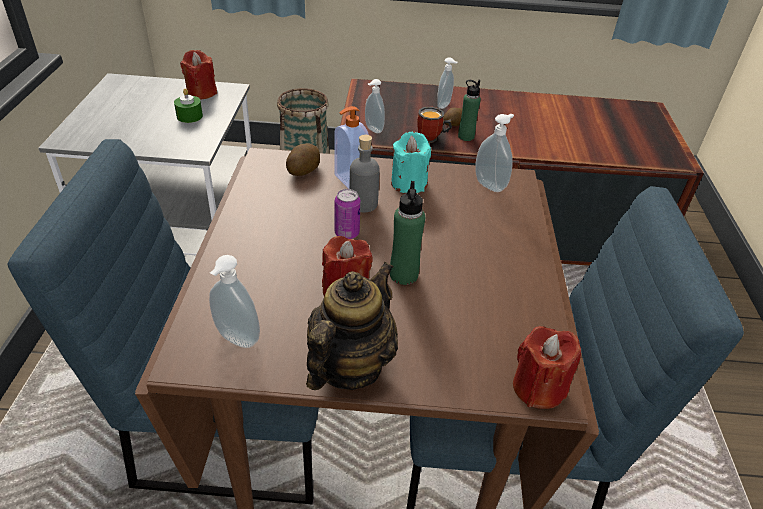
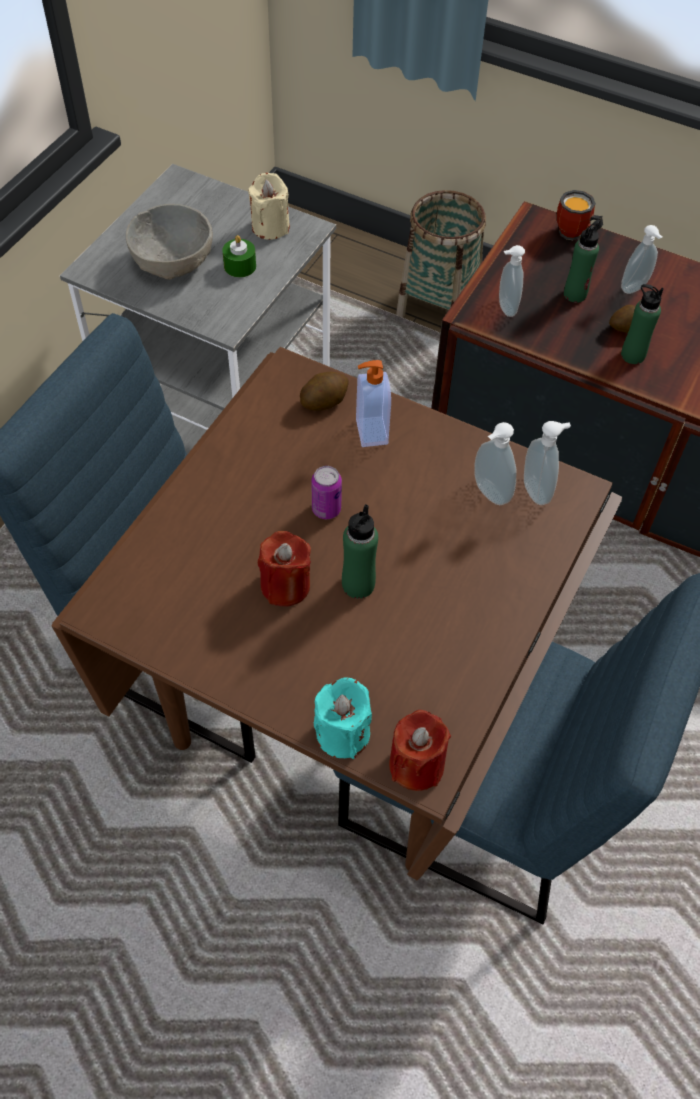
camera: 25 degrees right, 15 degrees up
(134, 123) = (173, 262): none -> grey bowl
(201, 93) = (270, 227): red candle -> beige candle
(235, 340) = (154, 605): soap dispenser -> soap dispenser (488, 494)
(349, 366) = (245, 672): teapot -> none
(363, 204) = (366, 473): grey bottle -> none
(409, 183) = (437, 458): turquoise candle -> turquoise candle (342, 733)
(411, 115) = (575, 294): none -> green bottle
(432, 139) = (580, 346): mug -> mug (574, 235)

